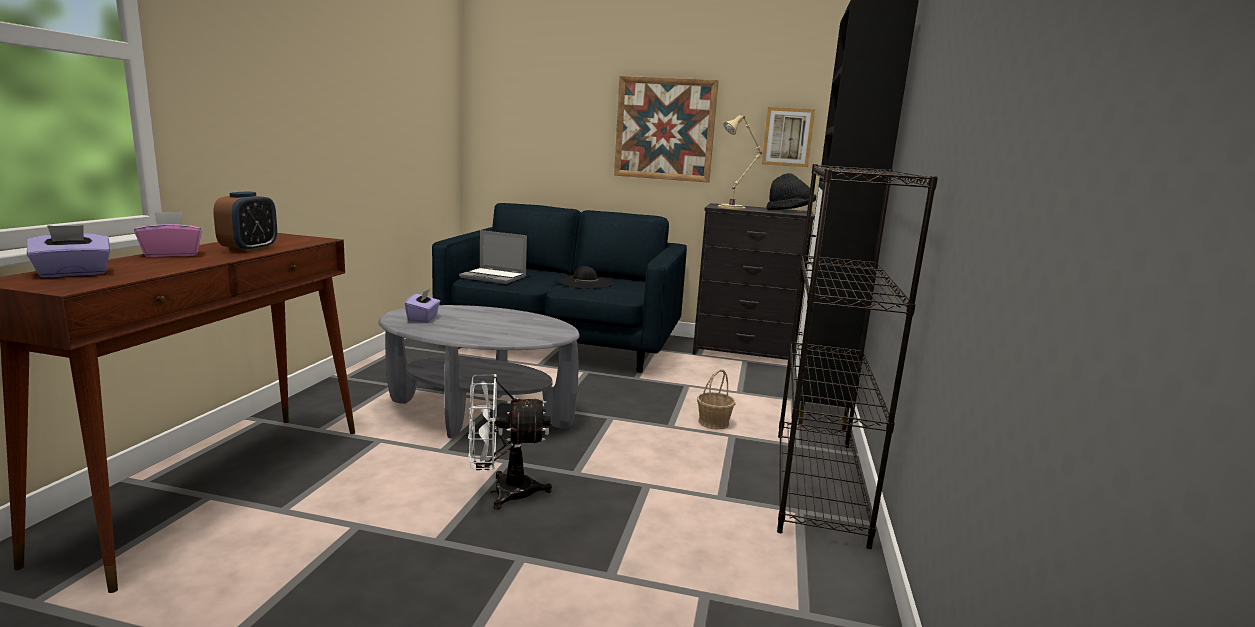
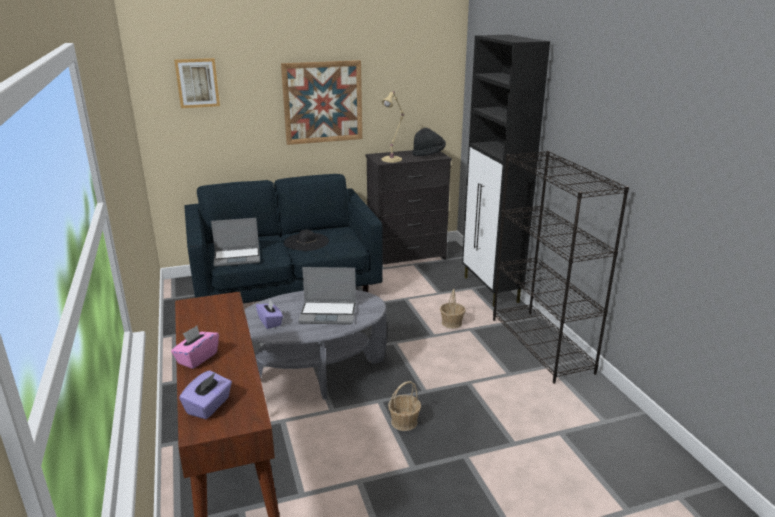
camera: 30 degrees left, 10 degrees up
(249, 249) = (222, 330): alarm clock -> none
(494, 328) = (329, 313): none -> laptop
(502, 492) = (404, 422): white fan -> basket
(787, 137) = (413, 97): picture -> picture (197, 83)

